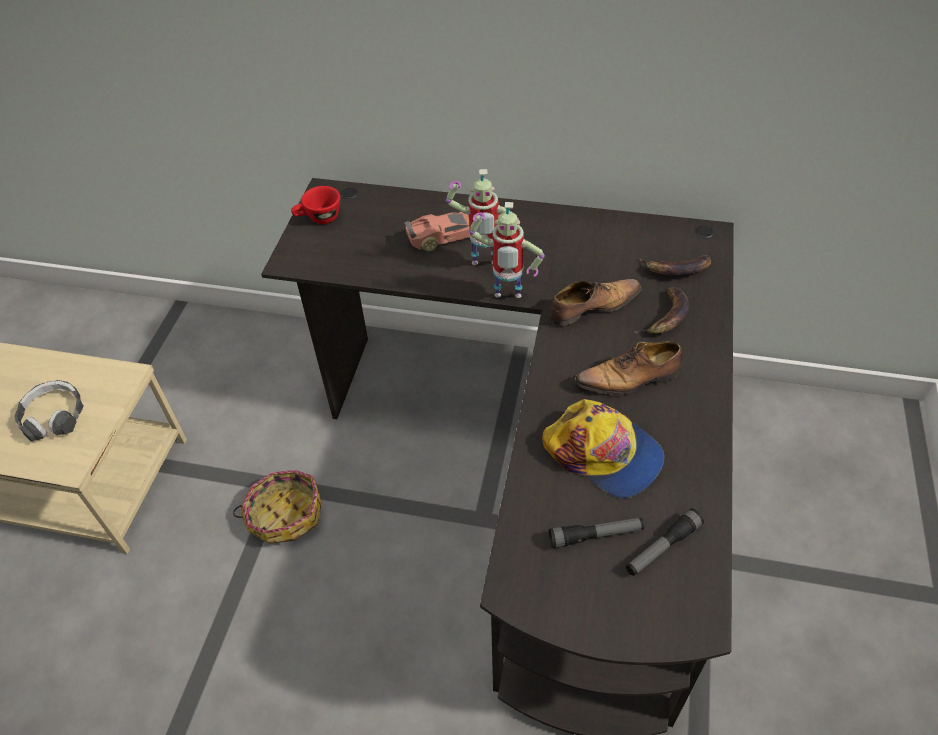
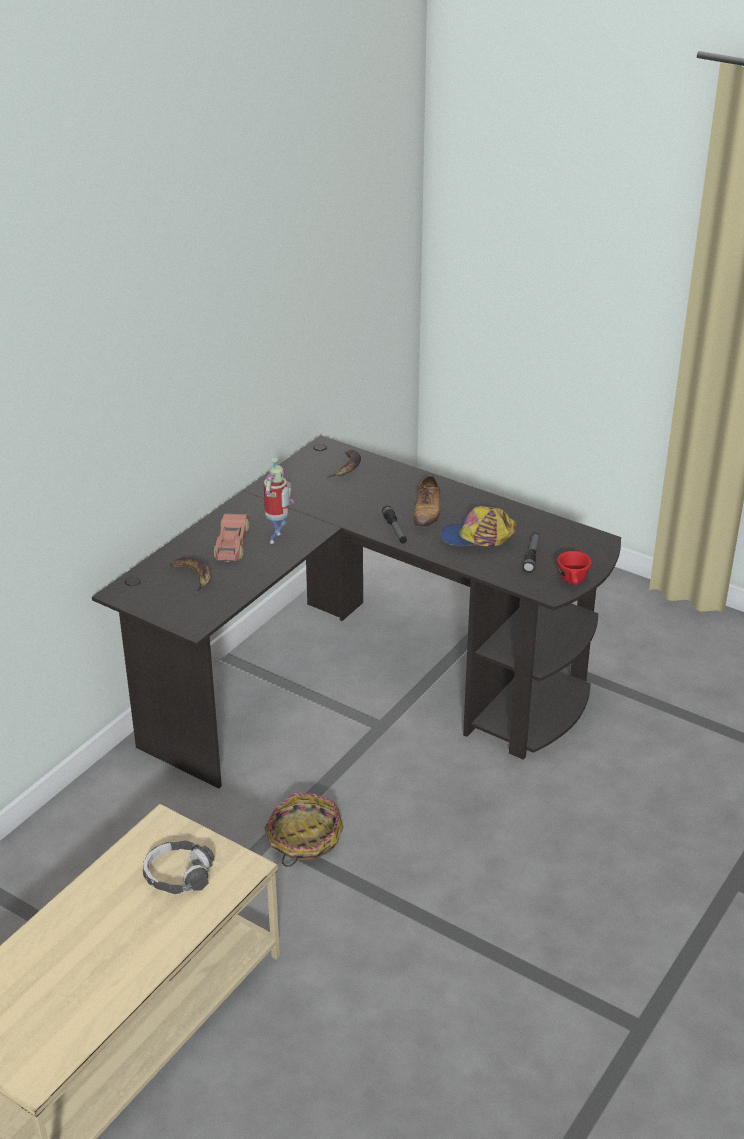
camera: 70 degrees left, 15 degrees down
(319, 218) = (153, 602): red cup -> red cup (573, 581)
(507, 298) = (319, 538): toy robot -> none
(591, 307) = (355, 508): shoe -> none
(603, 454) = (477, 538): cap -> cap turned 150 degrees counterclockwise
(662, 547) = (551, 537): flashlight -> flashlight (395, 530)
(666, 317) = (385, 485): banana -> banana (193, 576)

